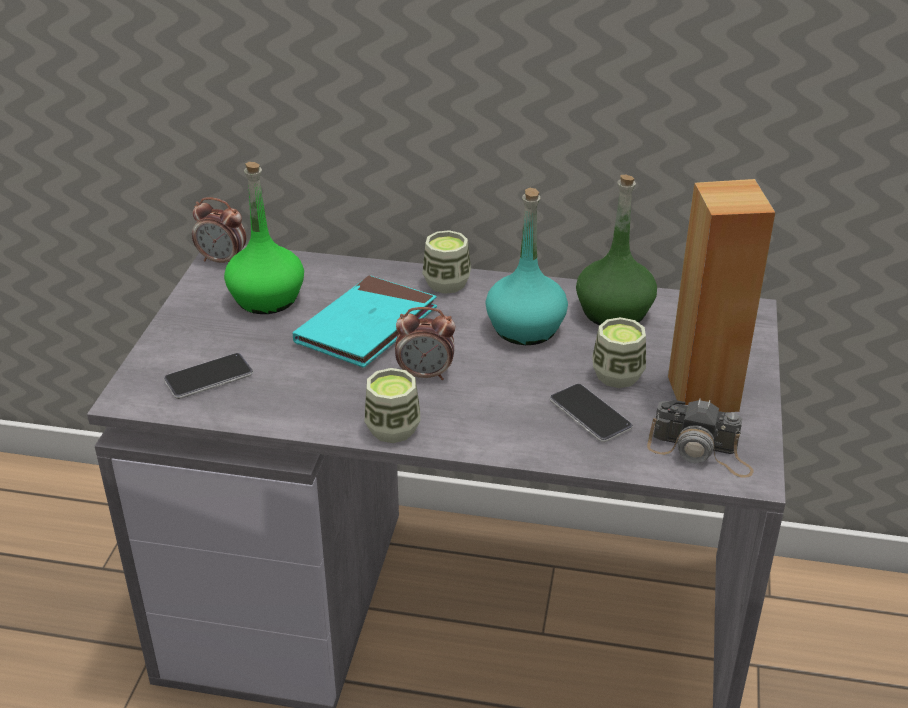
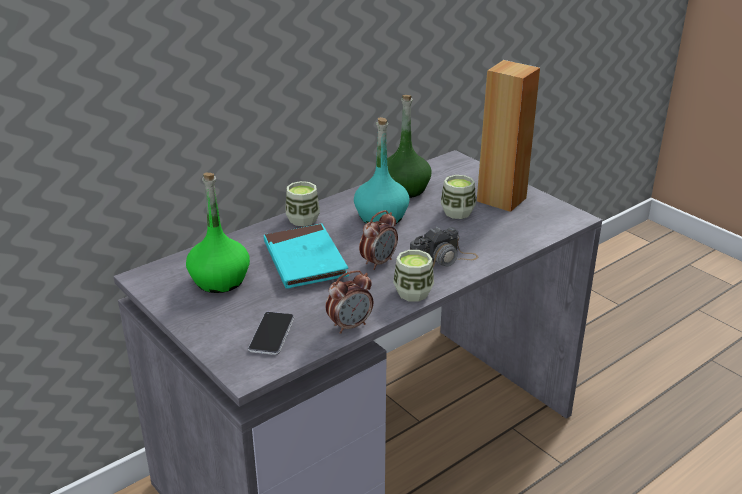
camera: 50 degrees left, 5 degrees down
(222, 261) = (148, 279): alarm clock -> alarm clock (350, 325)
(590, 414) = (478, 233): phone -> none
(701, 452) = (544, 220): camera -> camera (443, 260)

